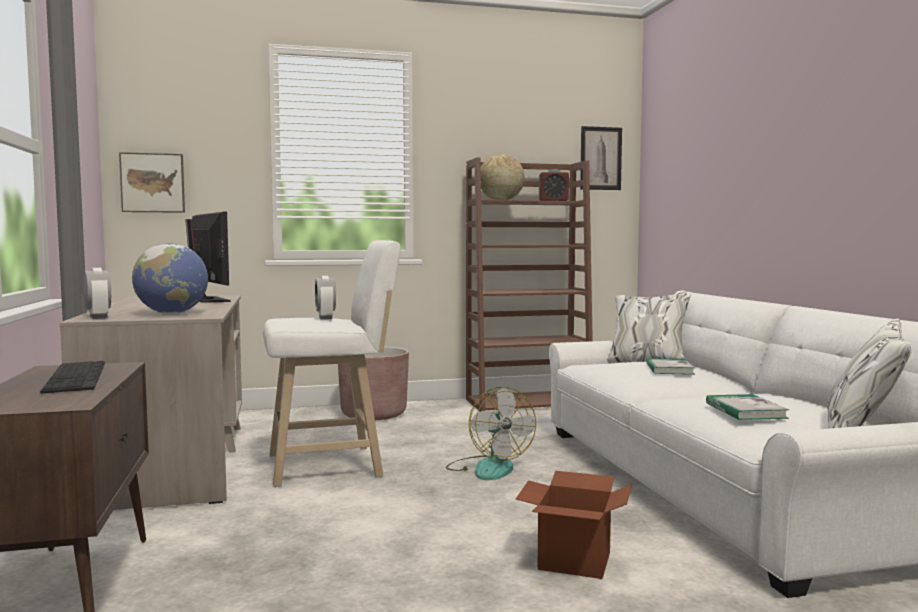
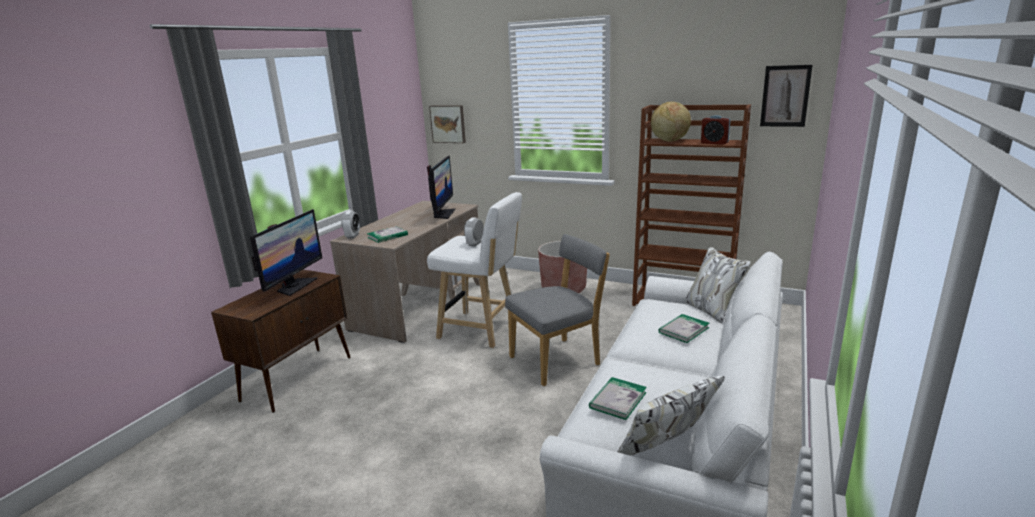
camera: 40 degrees right, 15 degrees up
(76, 377) = (294, 286): keyboard -> monitor
(172, 313) = (387, 236): globe -> book
(488, 467) = (558, 360): fan -> grey chair
(575, 561) = (491, 451): cardboard box -> none

